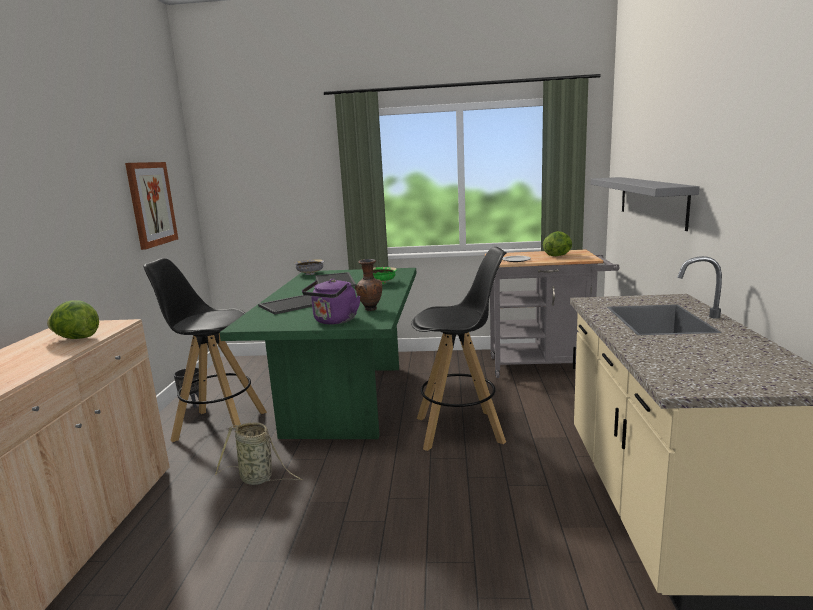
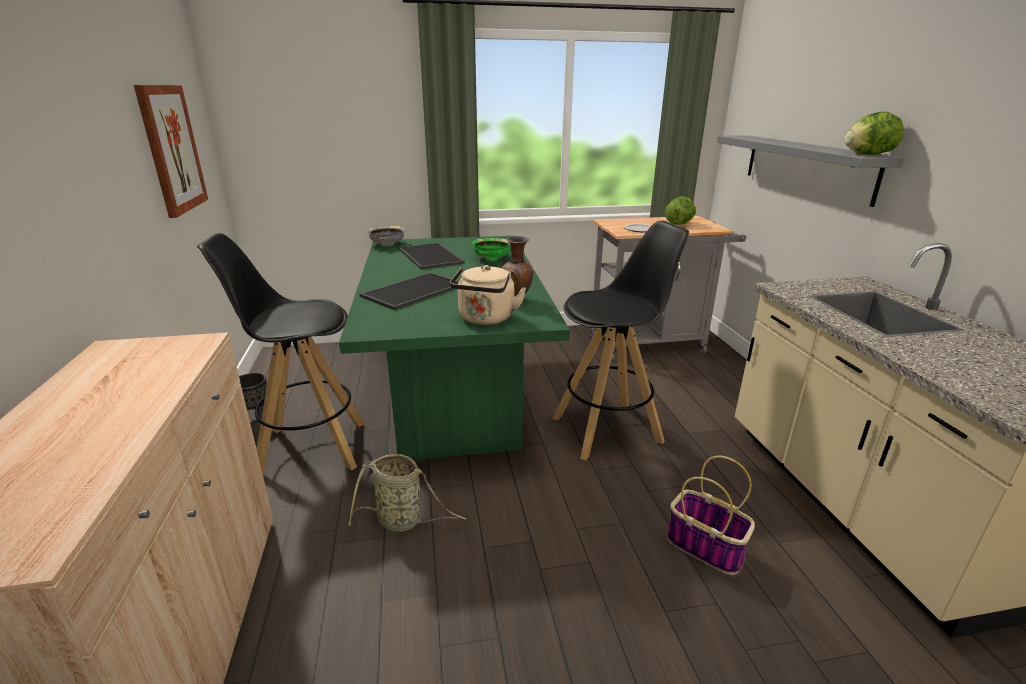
camera: 15 degrees left, 10 degrees up
(76, 338) = (148, 375): lettuce -> lettuce (867, 154)
(334, 321) = (486, 319): purple kettle -> beige kettle
(491, 523) = (706, 547): none -> basket

